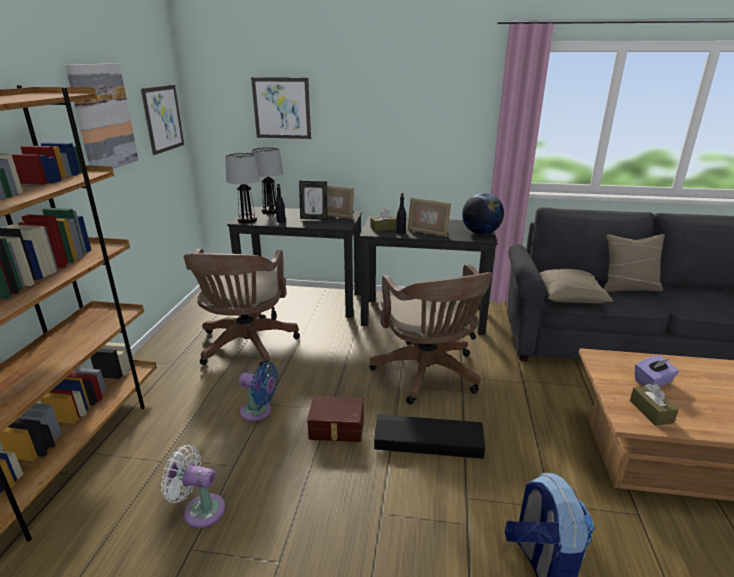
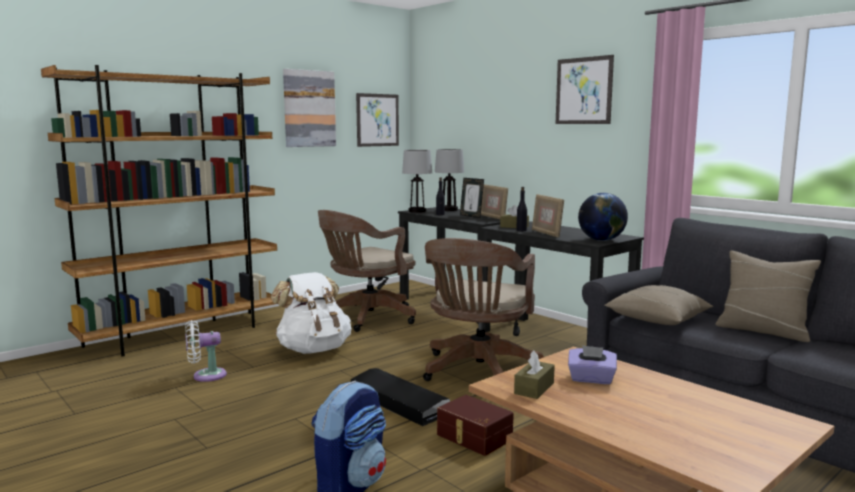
camera: 40 degrees right, 15 degrees down
(200, 509) = (206, 376): white fan -> white fan turned 75 degrees counterclockwise
(259, 411) = (313, 349): blue fan -> white backpack
(281, 108) = (472, 113): picture -> picture (583, 91)
(336, 428) = (346, 374): brown storage box -> brown storage box (473, 437)

